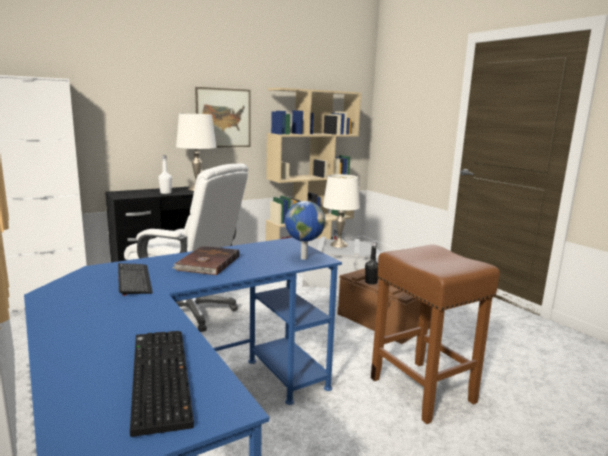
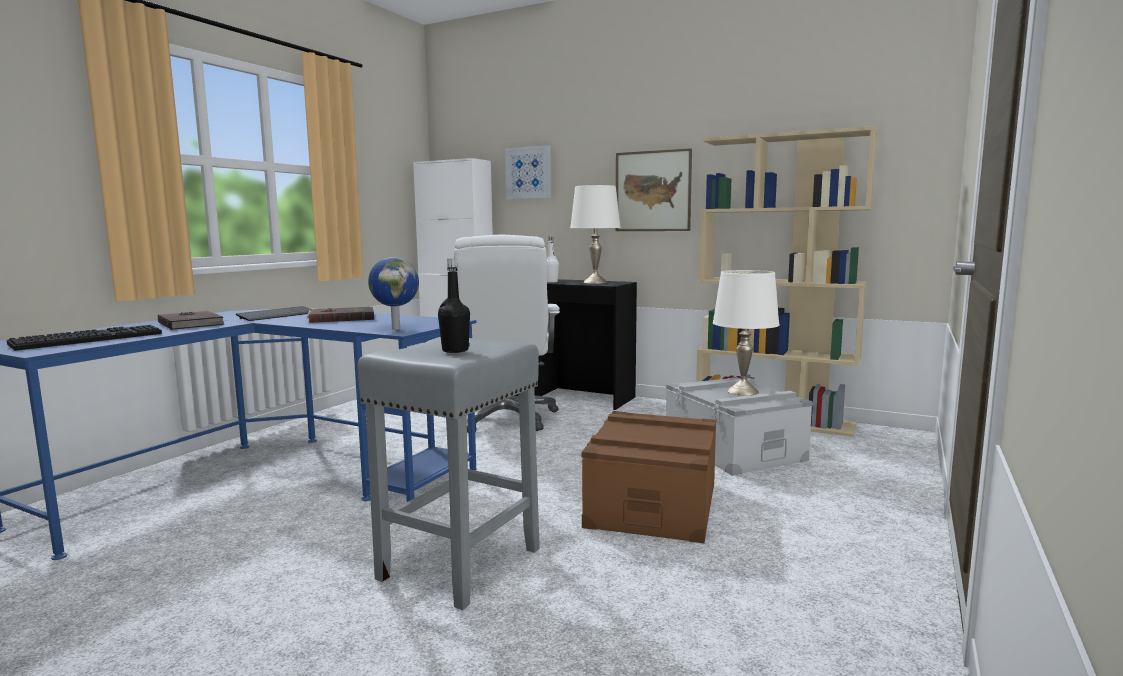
camera: 60 degrees right, 5 degrees down
(110, 95) = (528, 173): none -> picture
(116, 318) = (192, 323): none -> brown book
(371, 282) = (618, 427): black bottle -> black bottle (455, 350)
(423, 391) = (459, 565): brown stool -> grey stool

